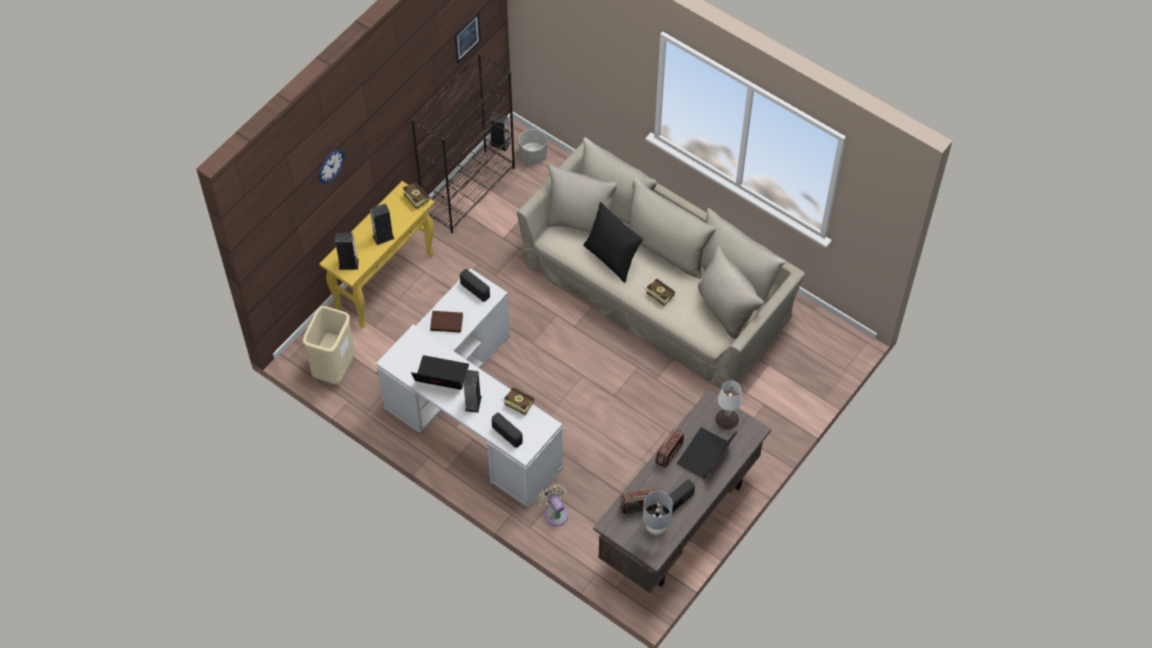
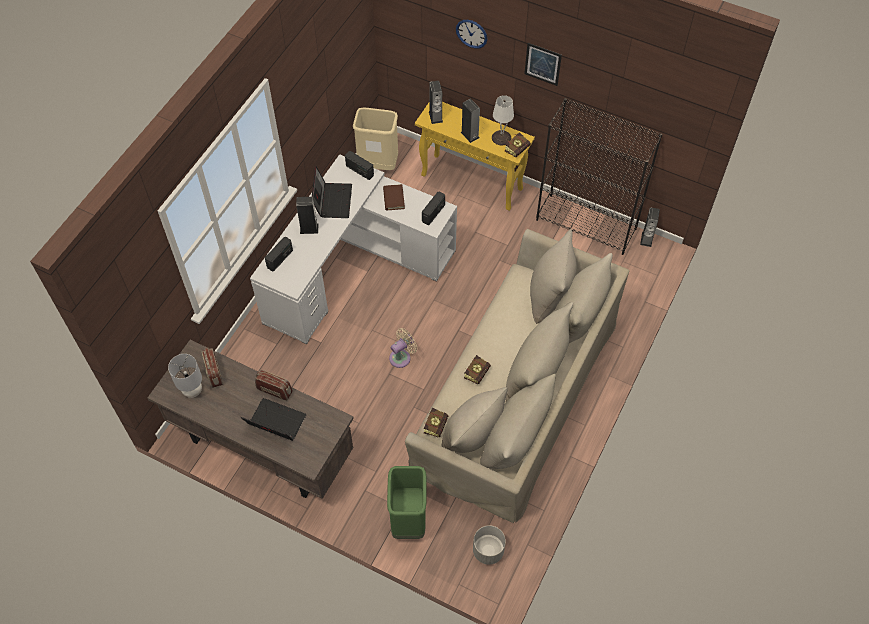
camera: 80 degrees right, 0 degrees up
(467, 38) = (657, 105): picture -> picture (542, 64)
(516, 403) = (313, 260): book -> book (436, 424)
(533, 156) = (642, 267): grey planter -> grey planter (488, 551)
(555, 513) = (259, 345): beige fan -> beige fan (402, 357)
(612, 258) = (511, 326): black pillow -> none
(678, 501) = (222, 405): radio -> radio (359, 170)
(727, 419) = (320, 437): white table lamp -> white table lamp (501, 138)
(777, 401) = (408, 521): none -> green trash can

